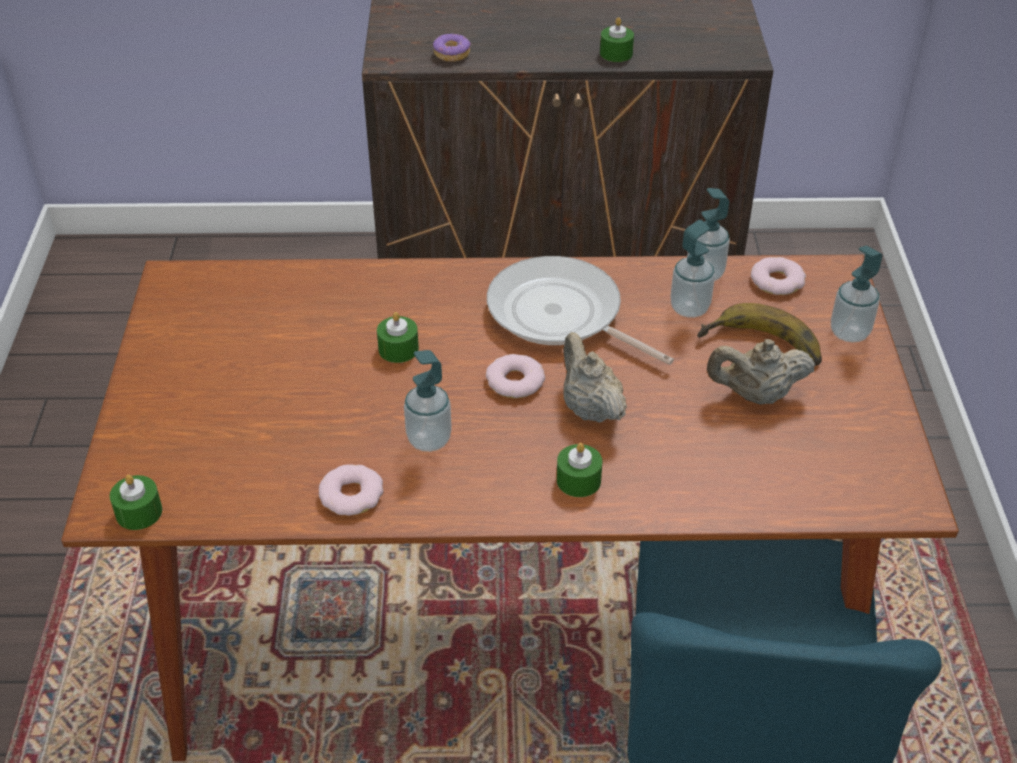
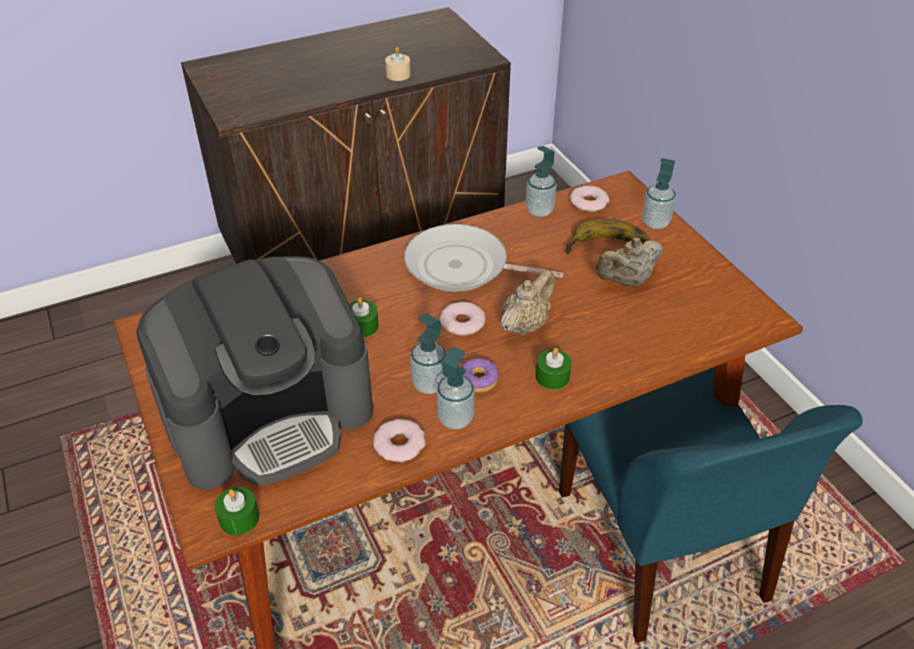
camera: 25 degrees left, 0 degrees up
(237, 415) = (270, 415): none -> coffee machine
(452, 54) = (279, 101): donut -> donut (479, 380)
(589, 408) = (526, 324): beige teapot -> beige teapot turned 90 degrees clockwise
(616, 53) = (398, 74): green candle -> beige candle
(689, 308) = (545, 236): soap dispenser -> soap dispenser (455, 419)

